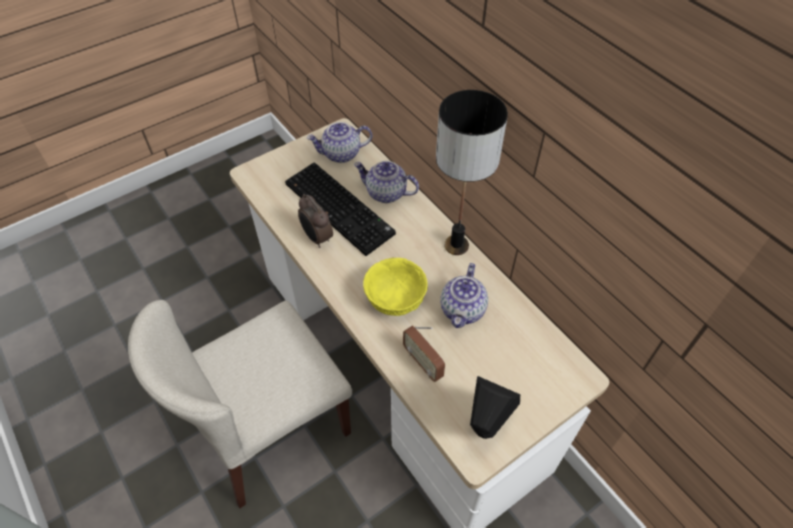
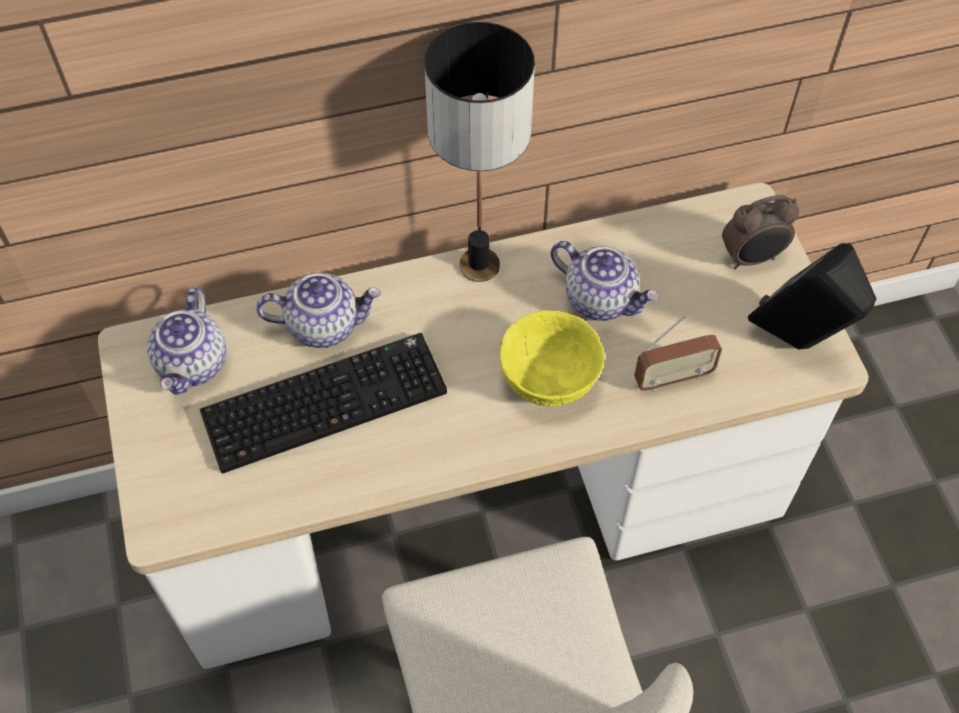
camera: 70 degrees left, 5 degrees up
(317, 238) = (376, 454): alarm clock -> alarm clock (752, 258)
(385, 193) = (324, 324): teapot -> teapot turned 135 degrees counterclockwise

